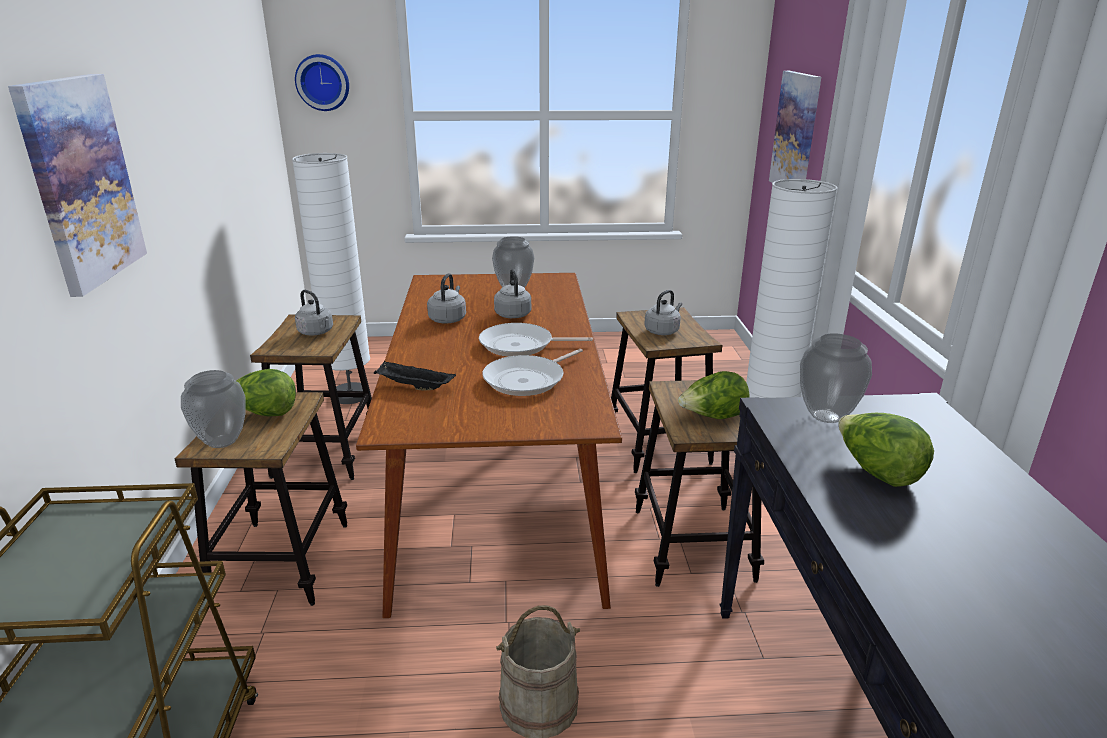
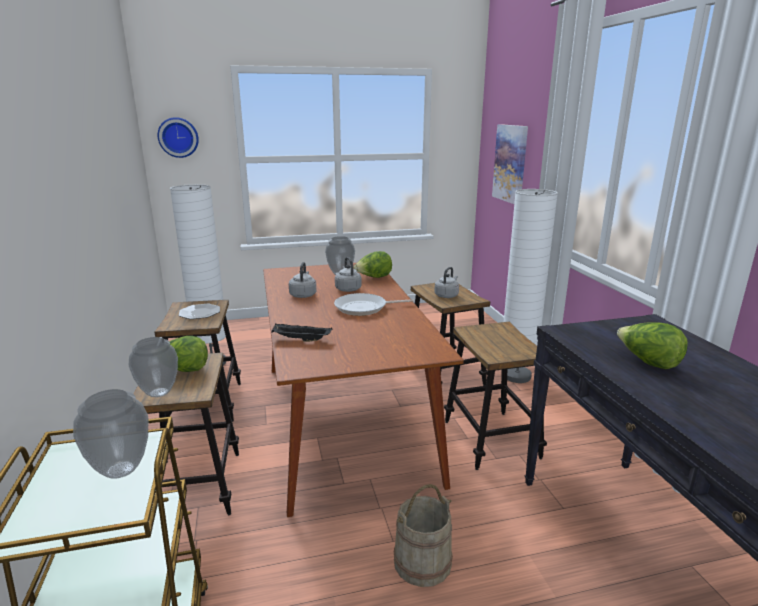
camera: 10 degrees left, 5 degrees down
(81, 181) = (47, 197): picture -> none
(317, 332) = (200, 313): grey kettle -> plate
(528, 380) = (380, 329): frying pan -> none
(713, 417) = (505, 346): lettuce -> lettuce (374, 278)
(825, 416) = (597, 332): vase -> vase (121, 469)

